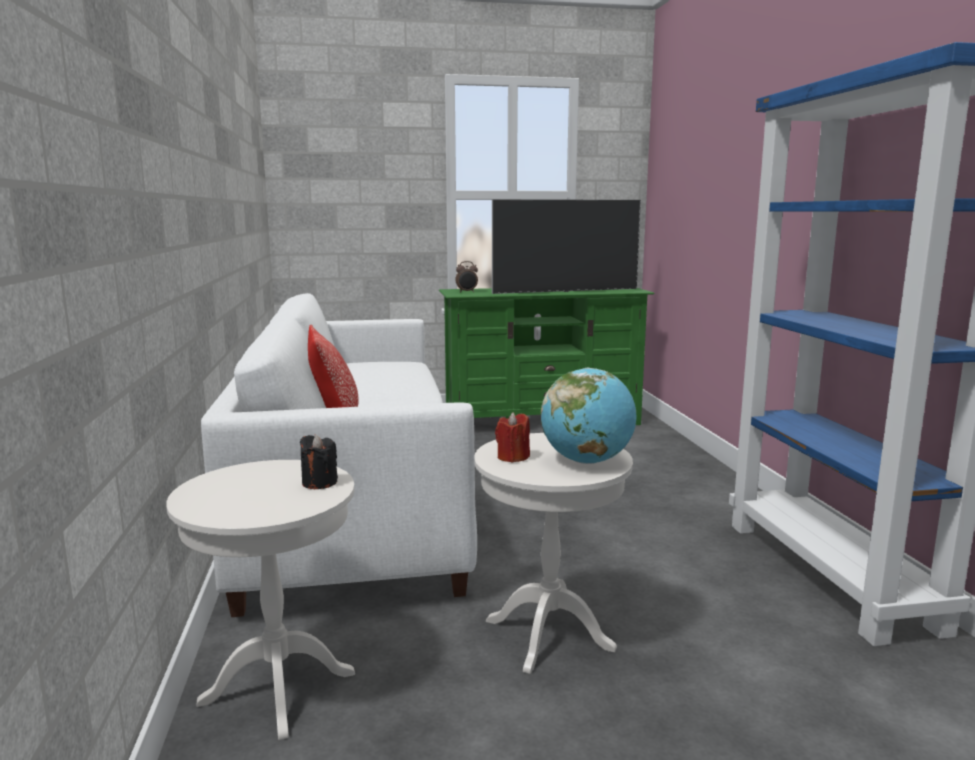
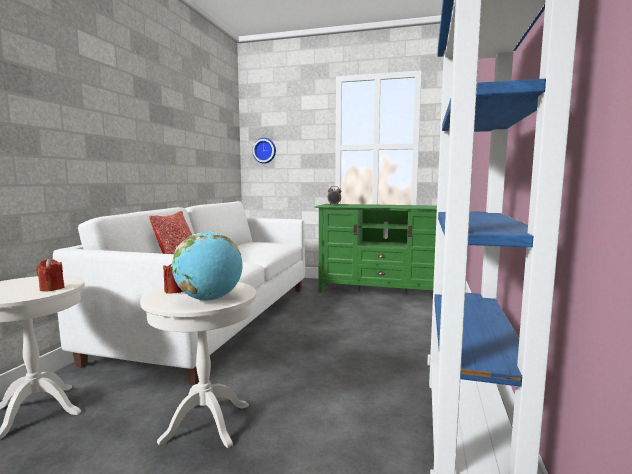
camera: 25 degrees right, 5 degrees down
(317, 197) = (265, 150): none -> wall clock
(319, 483) = (52, 288): black candle -> red candle
(565, 291) = (395, 206): television -> none

